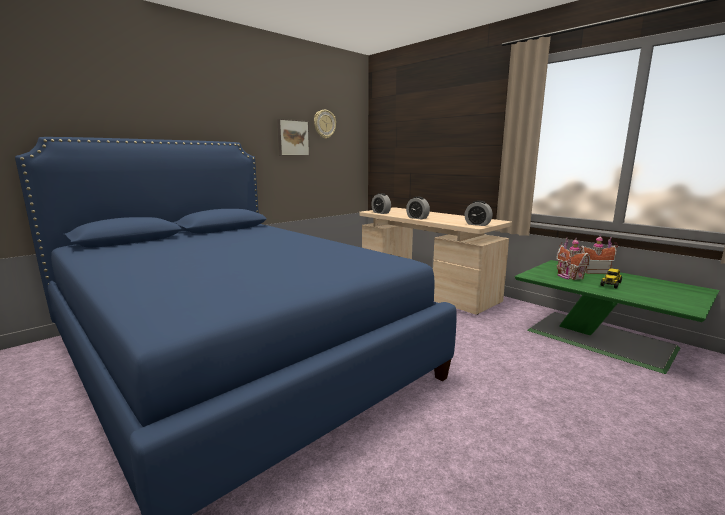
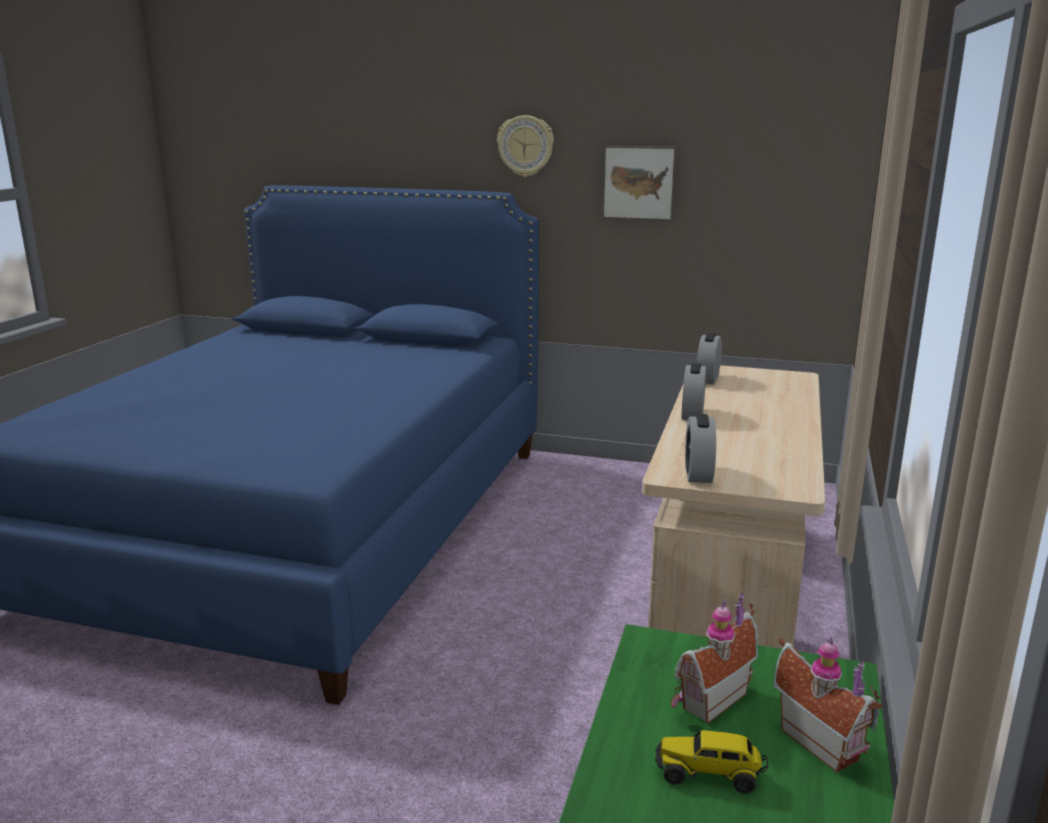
camera: 60 degrees right, 5 degrees up
(324, 124) = (728, 150): wall clock -> wall clock (525, 146)

